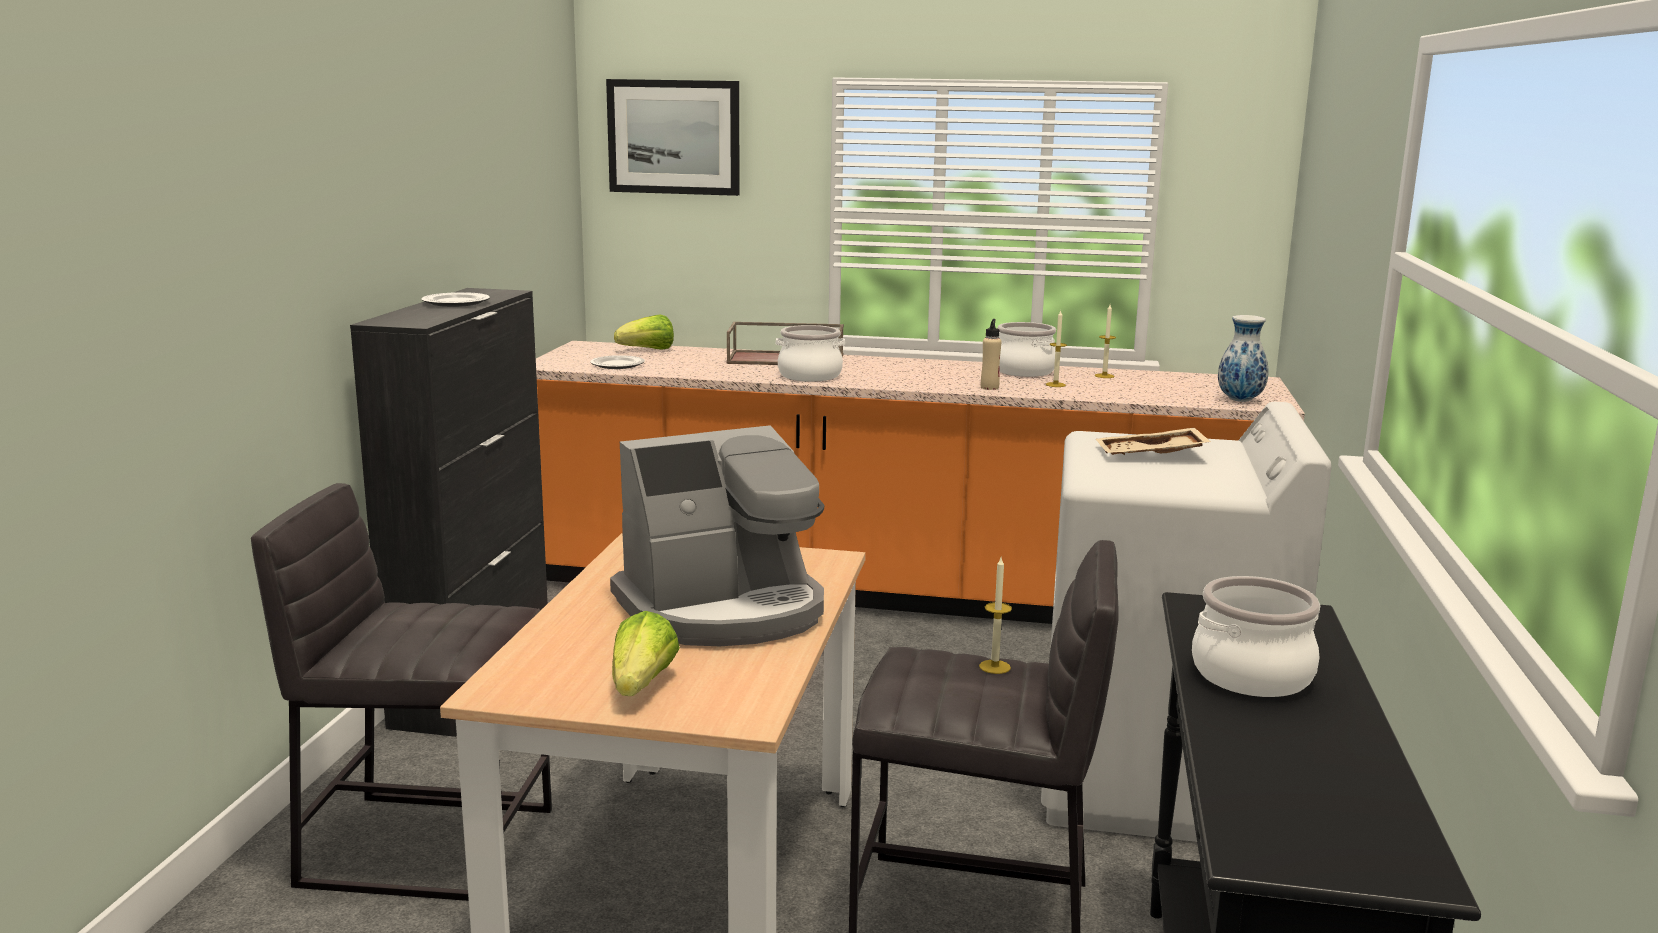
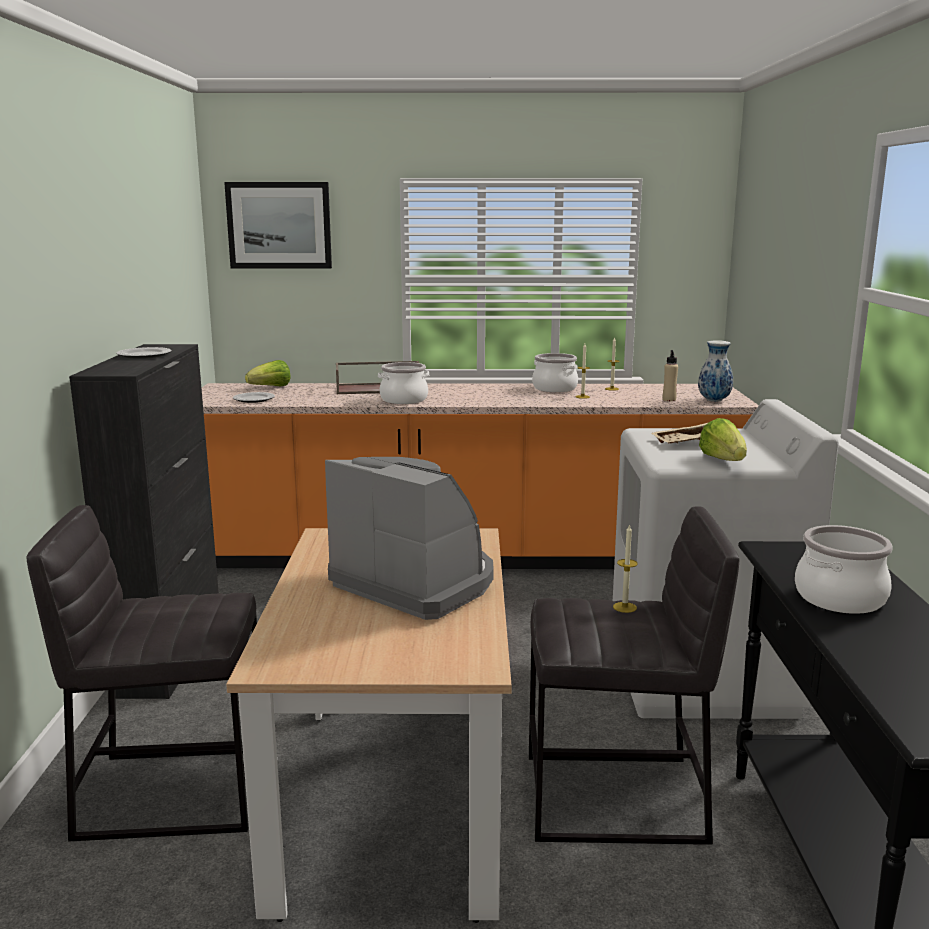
camera: 10 degrees left, 0 degrees up
(642, 685) = (383, 649): lettuce -> lettuce (723, 461)
(724, 610) = (416, 582): coffee machine -> coffee machine turned 105 degrees counterclockwise
(989, 387) = (538, 401): beige bottle -> beige bottle (669, 400)

